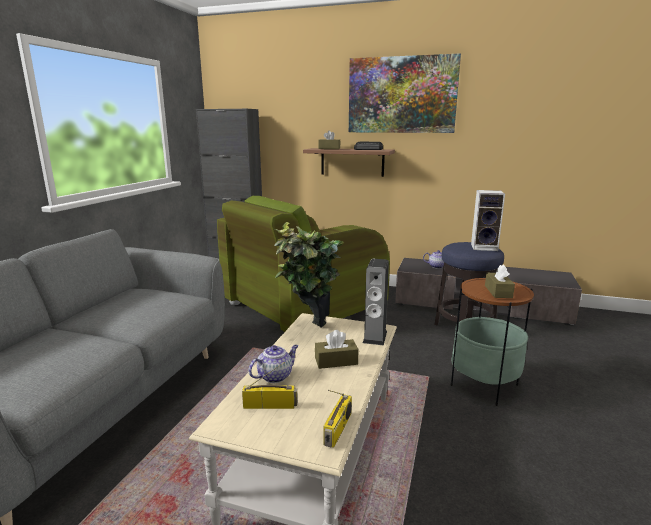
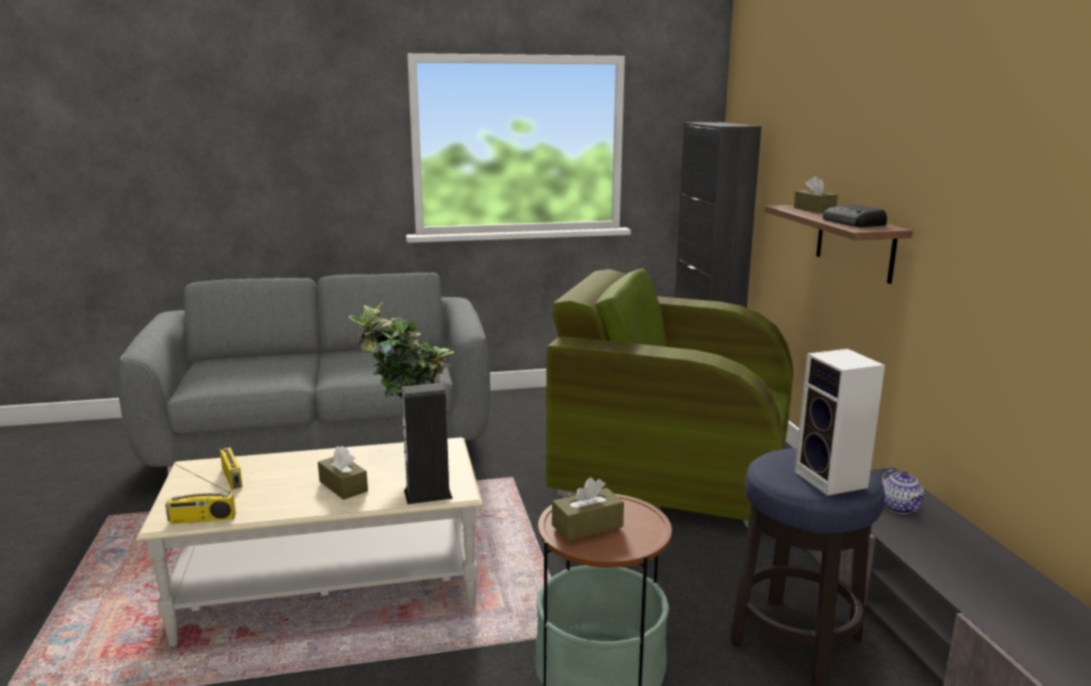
camera: 60 degrees right, 0 degrees up
(275, 376) = (290, 465): teapot -> none
(401, 95) = (935, 115): picture -> none

